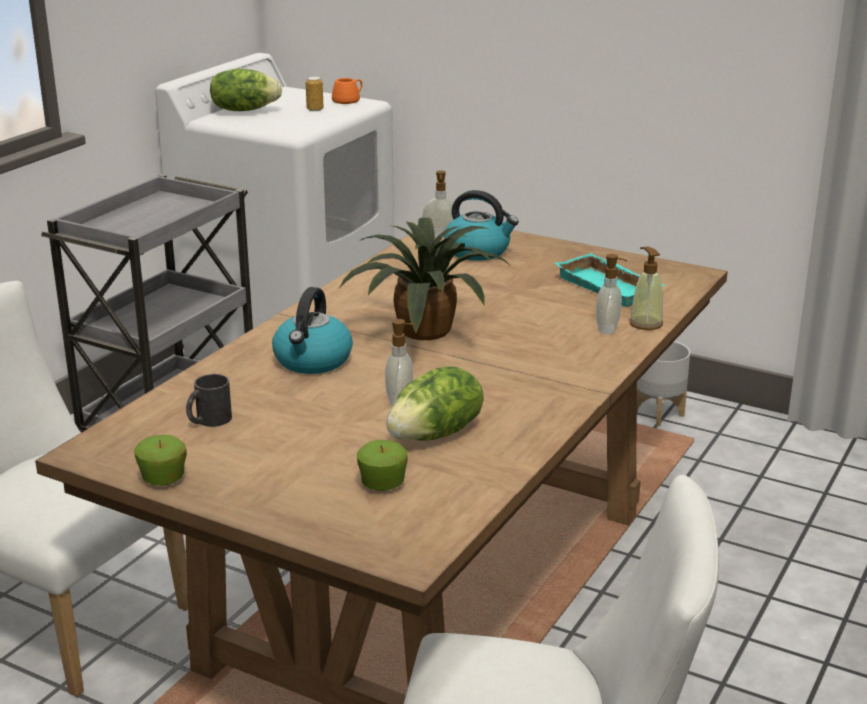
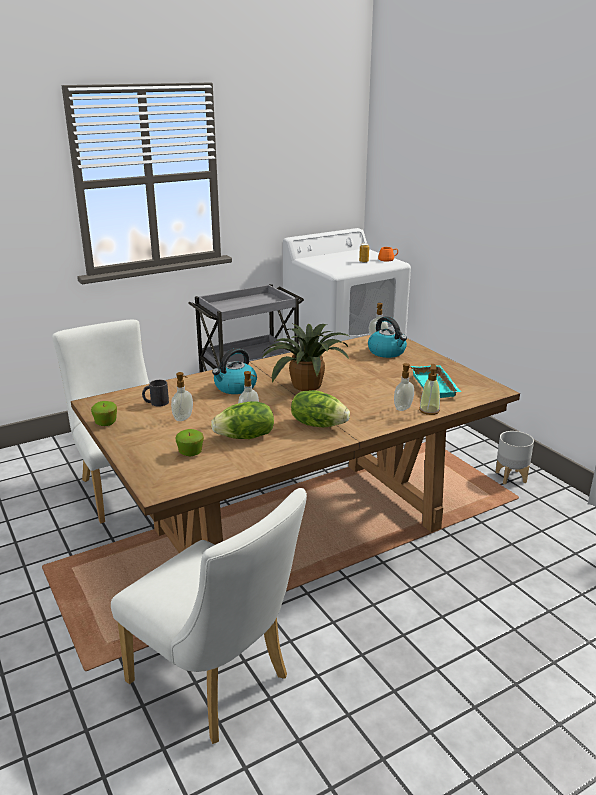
camera: 30 degrees right, 0 degrees up
(244, 110) = (327, 257): lettuce -> lettuce (318, 424)
(294, 433) = (183, 418): none -> soap dispenser

